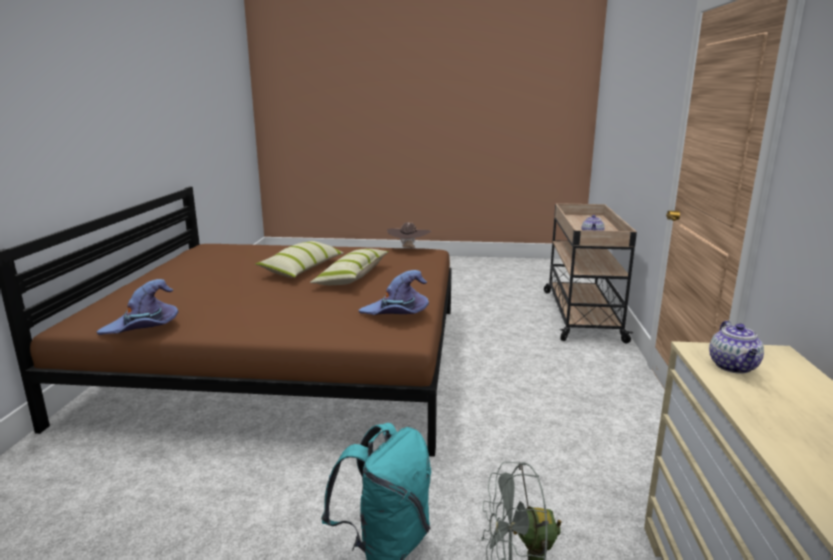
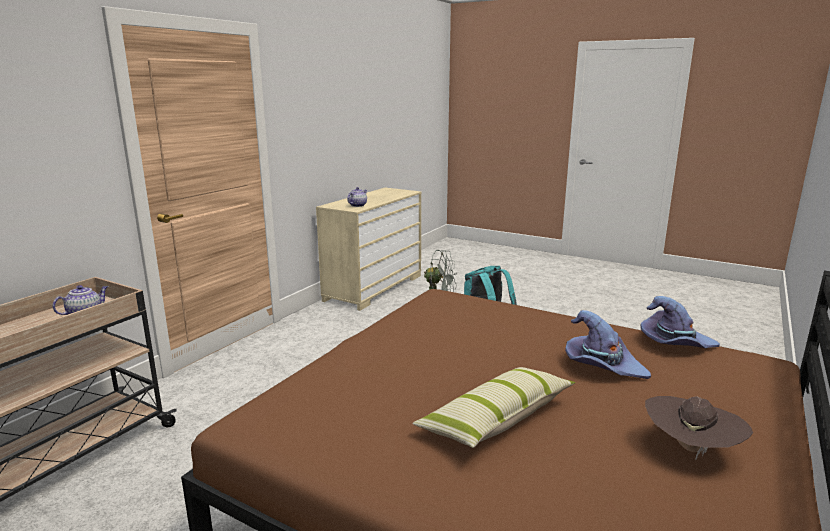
camera: 155 degrees left, 0 degrees up
(352, 277) = (429, 380): pillow -> none
(396, 314) = (426, 314): purple hat -> purple hat (602, 365)
(408, 249) = (262, 446): brown hat -> brown hat (690, 450)

